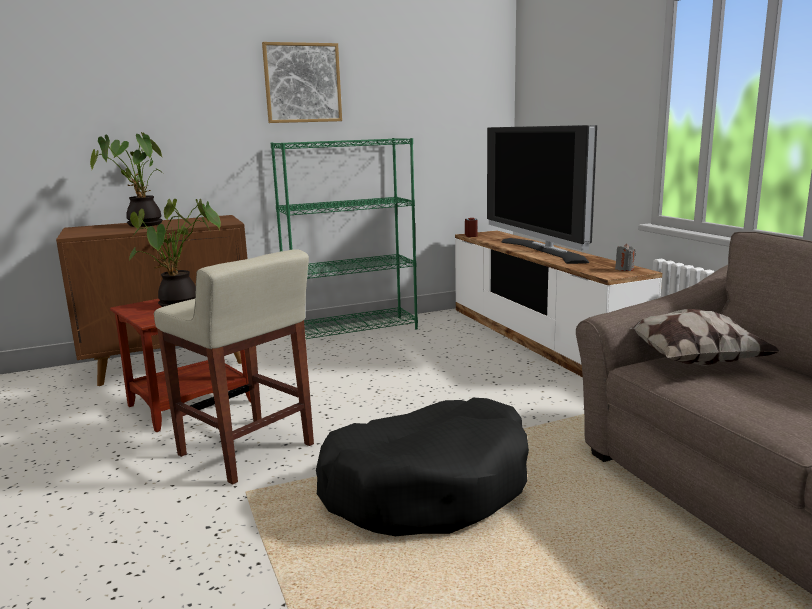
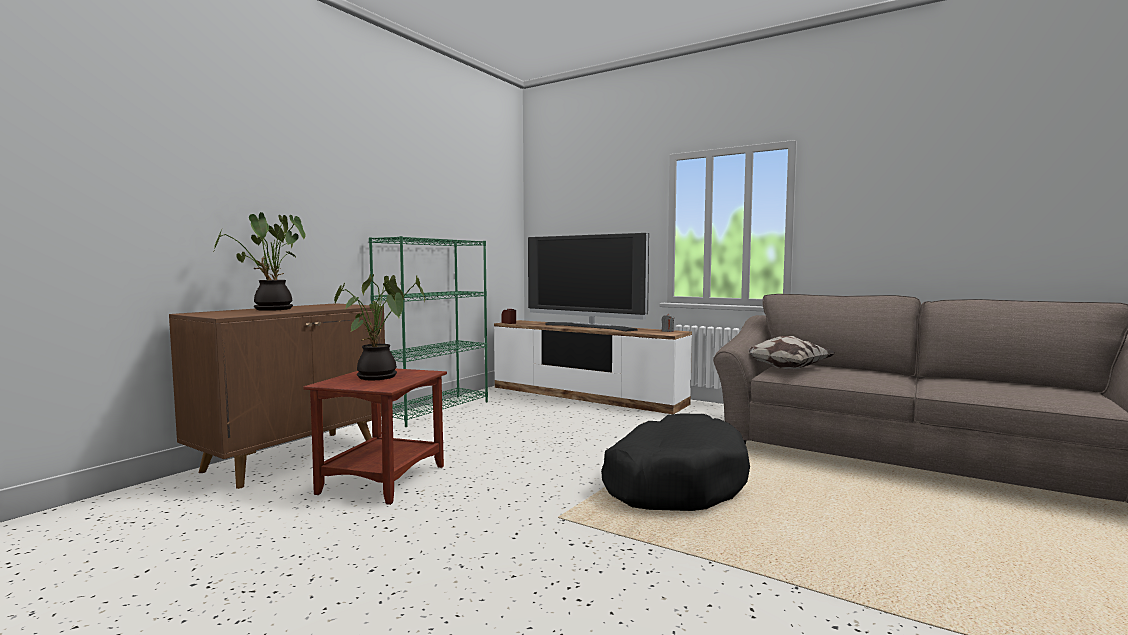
camera: 35 degrees left, 10 degrees down
(247, 451) = (505, 495): beige stool -> none
(302, 83) = (392, 188): picture -> none

